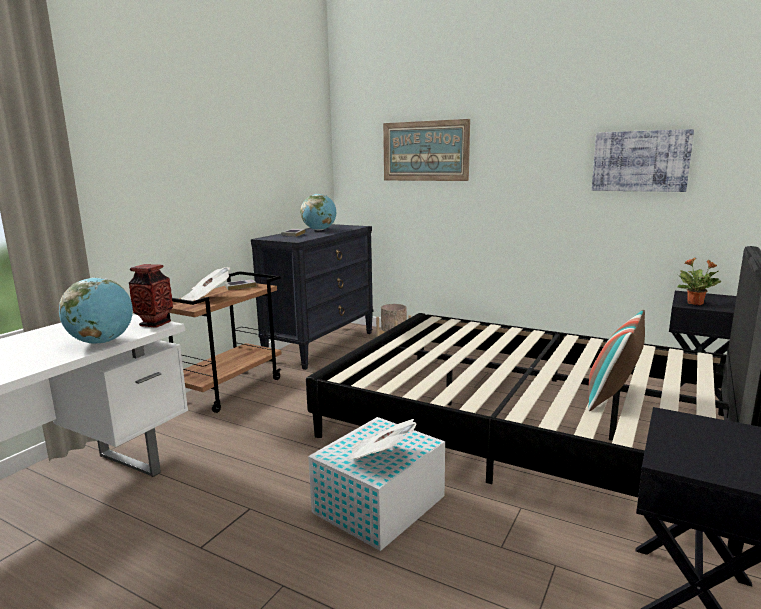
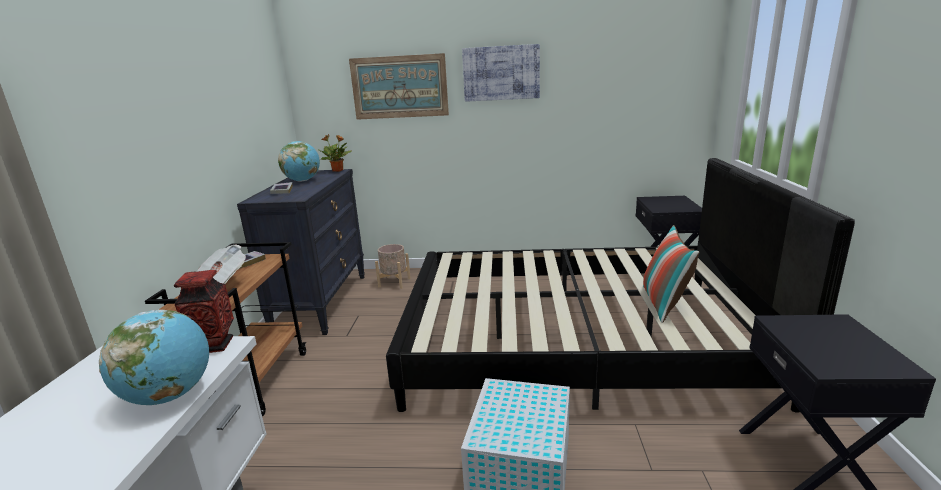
camera: 25 degrees left, 5 degrees up
(380, 457) = (530, 424): newspaper -> none
(640, 161) = (603, 89): picture -> picture (501, 73)
(695, 303) = (665, 207): potted plant -> potted plant (338, 170)

